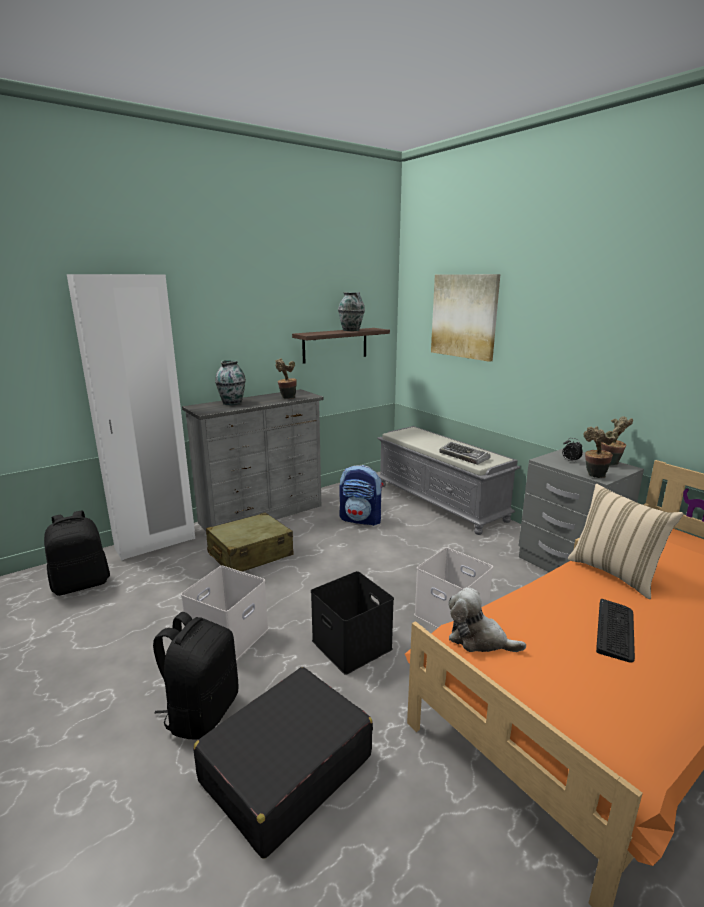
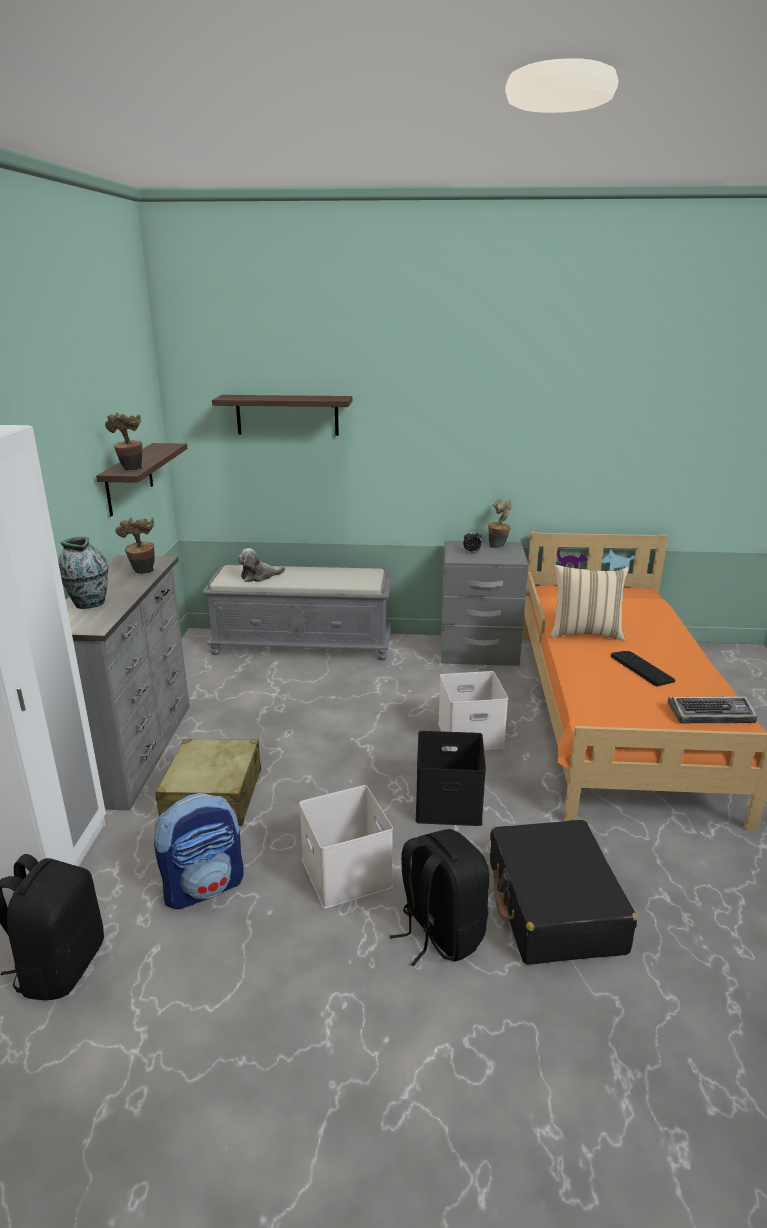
camera: 50 degrees left, 5 degrees up
(351, 330) = (153, 454): vase -> none
(361, 519) = (260, 699): backpack -> backpack (204, 887)
(464, 316) = (287, 415): picture -> shelf
(464, 456) = (342, 581): keyboard -> keyboard (711, 714)
(478, 639) = (603, 717): plush toy -> plush toy (259, 577)
(594, 476) = (509, 560): potted plant -> potted plant (131, 470)

